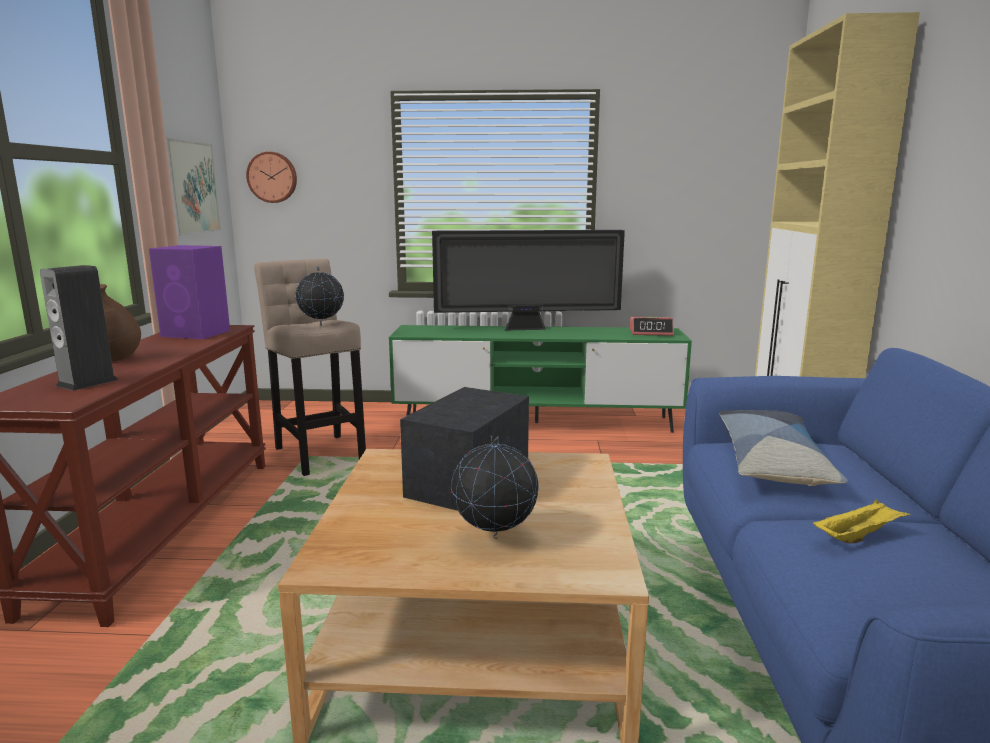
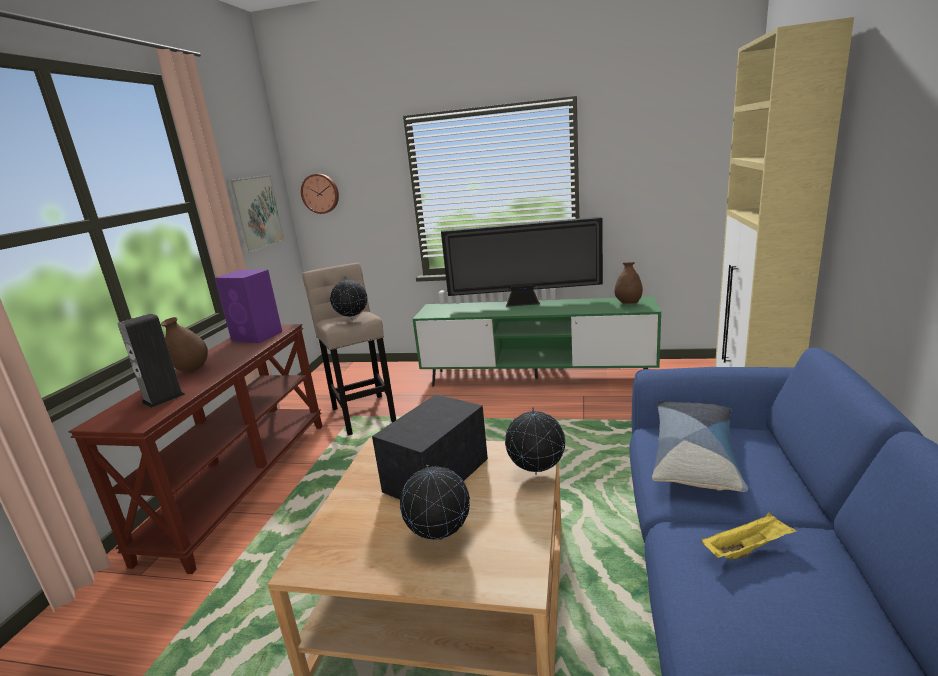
camera: 10 degrees right, 5 degrees up
(593, 480) = (537, 473): none -> globe
(651, 332) = (628, 303): alarm clock -> brown vase

